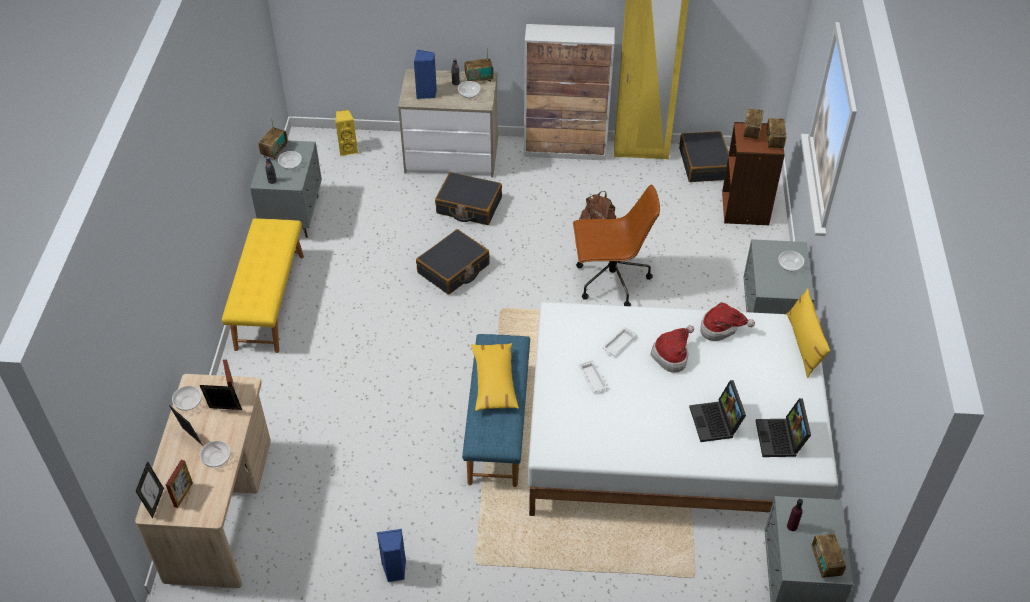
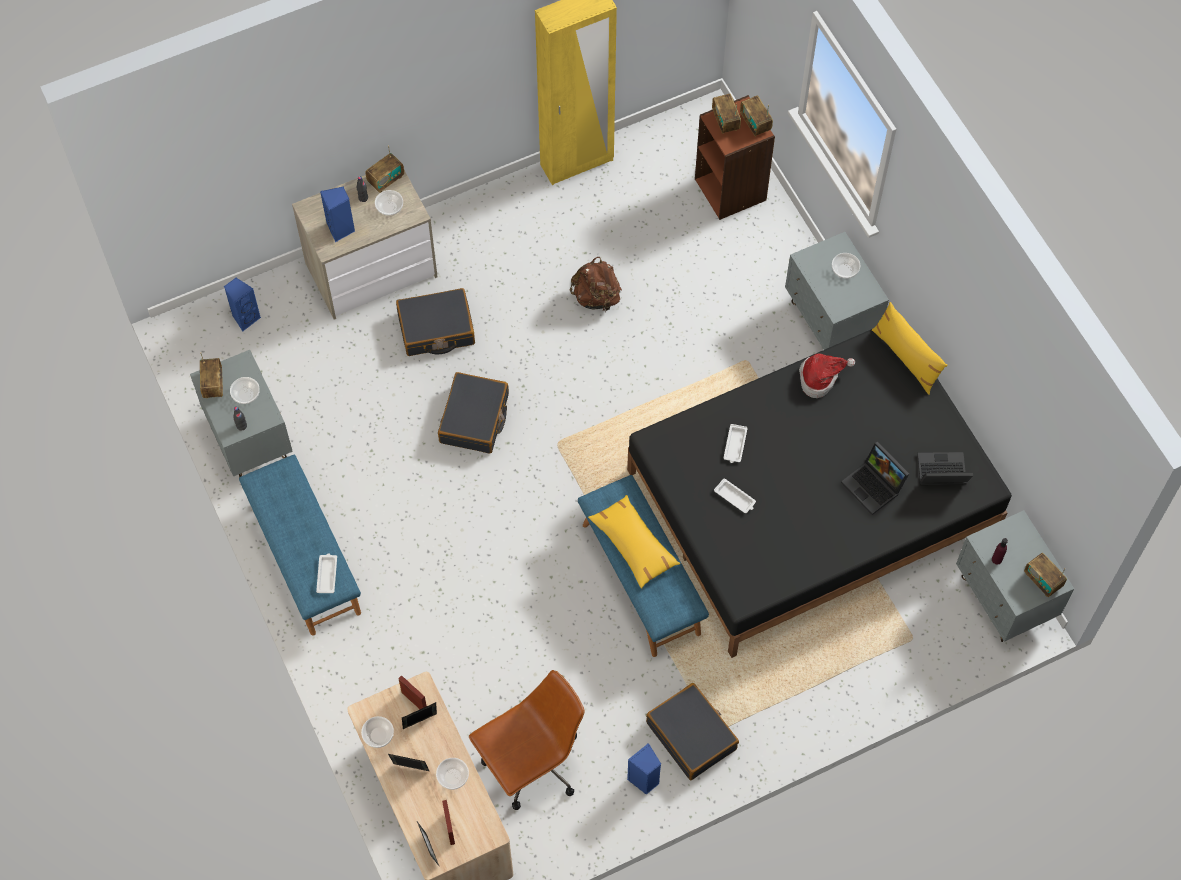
camera: 30 degrees left, 15 degrees up
(258, 299) = (327, 574): none -> white tray
(269, 301) = (304, 558): yellow bench -> blue bench
(348, 149) = (245, 318): yellow speaker -> blue speaker
(565, 150) = (493, 200): cabinet -> none
(610, 281) = (646, 352): brown office chair -> brown office chair (531, 765)
(672, 355) = (792, 433): hat -> none
(672, 436) = (811, 502): white bed -> black bed
(704, 164) = (655, 148): black suitcase -> black suitcase (692, 735)
(781, 439) = (940, 474): laptop -> laptop turned 120 degrees clockwise

